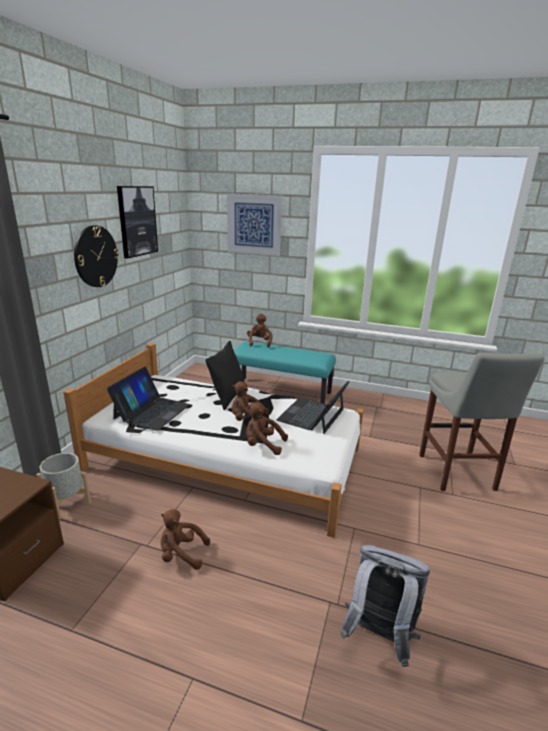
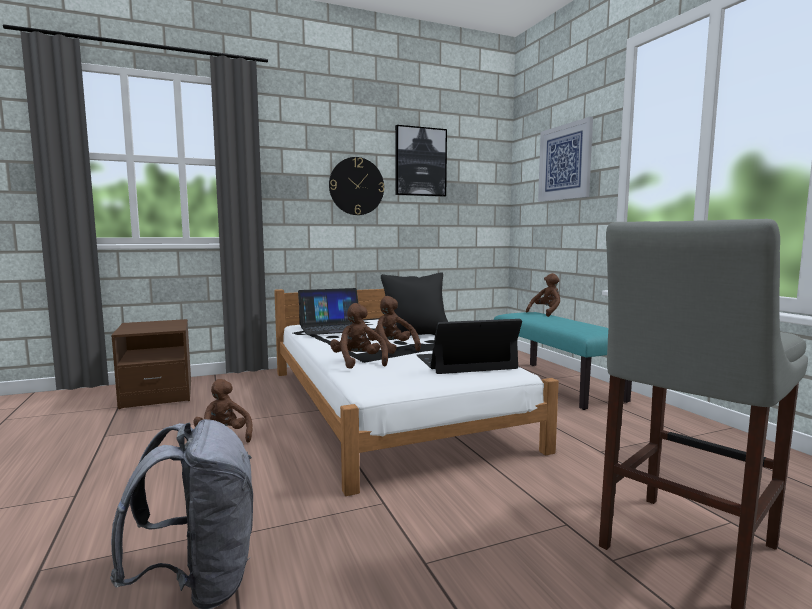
camera: 50 degrees right, 15 degrees down
(67, 503) = (236, 386): grey planter -> none

